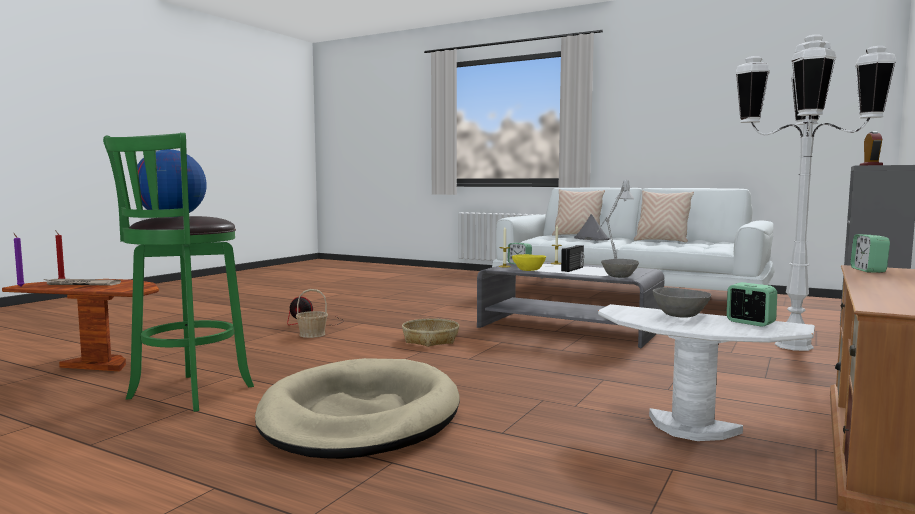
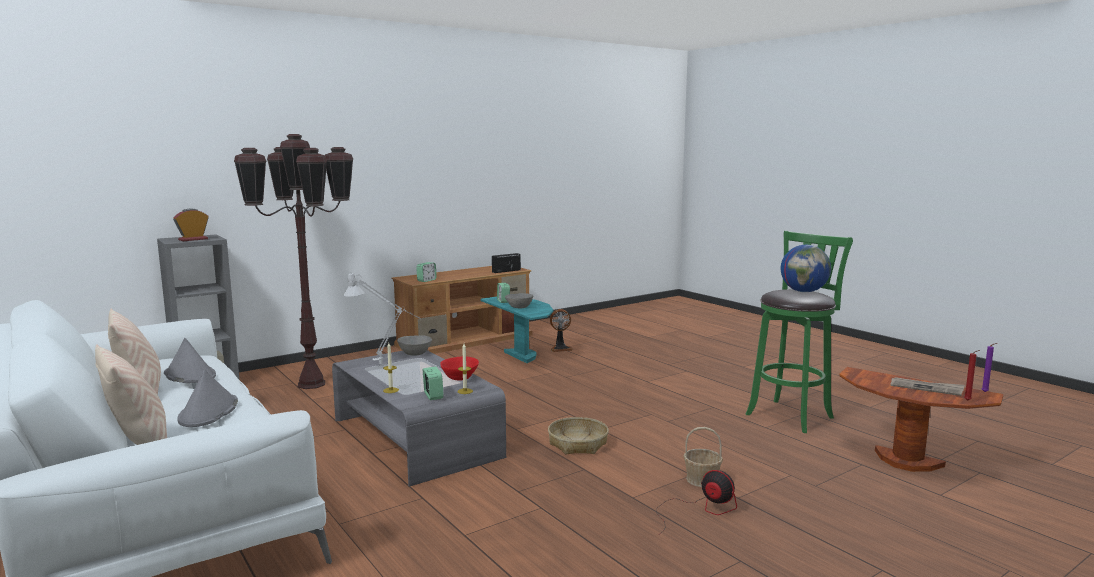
camera: 155 degrees left, 5 degrees up
(360, 416) = (675, 384): beige dog bed -> none
(529, 270) = (459, 378): yellow bowl -> red bowl
(573, 269) = (412, 373): radio -> radio (506, 271)
(668, 466) = (560, 348): none -> fan
(670, 243) = (189, 375): none -> grey hat
(691, 428) = (521, 356): white side table -> turquoise side table
(793, 346) = (312, 384): white floor lamp -> brown floor lamp

